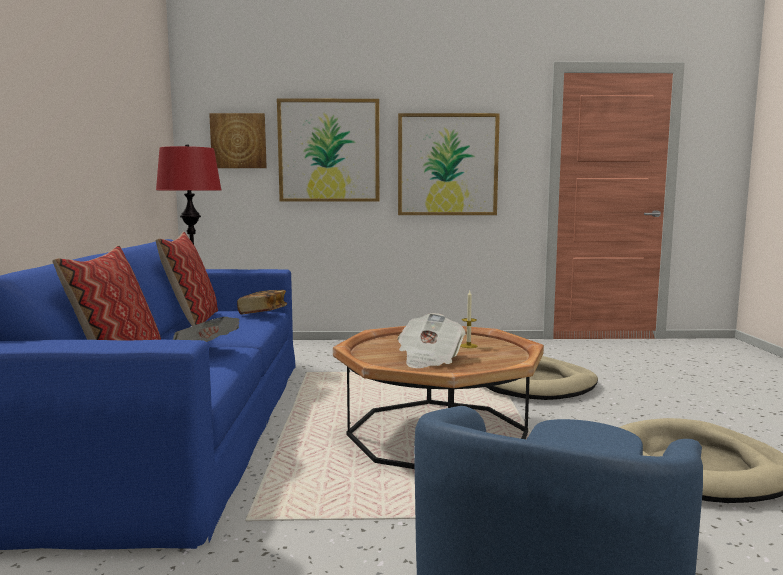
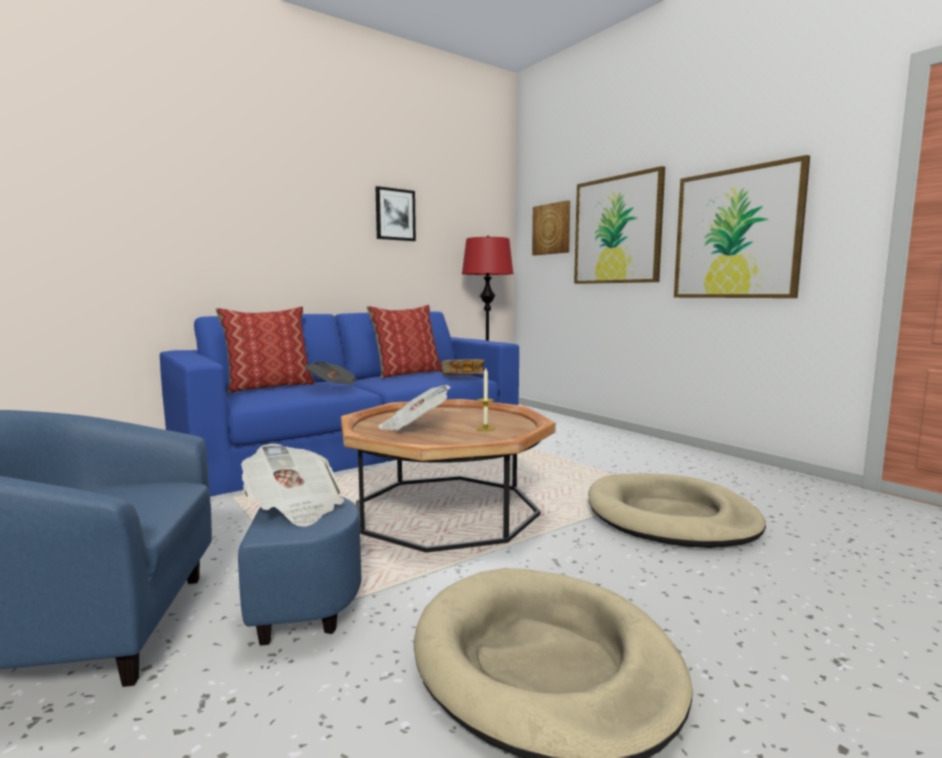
camera: 55 degrees right, 0 degrees up
(102, 110) = (395, 214): none -> picture
(568, 436) = (294, 508): none -> newspaper

